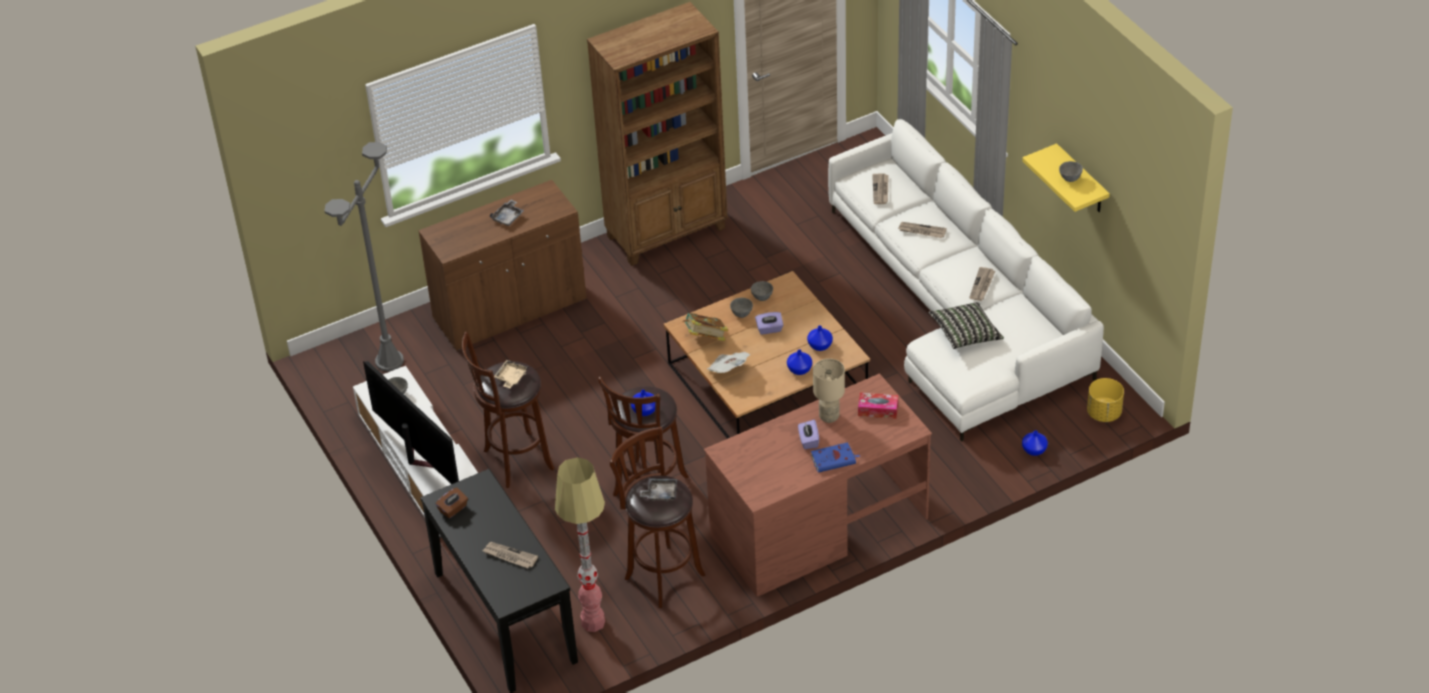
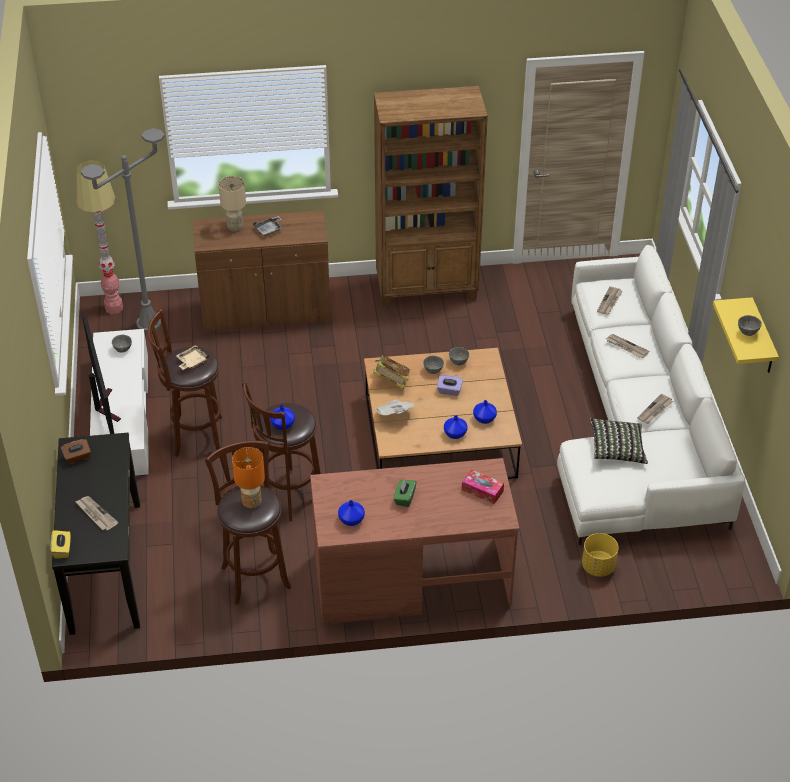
camera: 20 degrees right, 0 degrees up
(499, 600) = (62, 550): none -> yellow tissue box
(593, 622) = (173, 597): floor lamp -> floor lamp (114, 308)
(660, 493) = (251, 502): grey tray -> orange table lamp
(808, 441) = (404, 498): purple tissue box -> green tissue box
(829, 417) = (435, 483): beige table lamp -> beige table lamp (235, 227)
(834, 459) = (417, 523): blue book -> none
(1033, 450) = (640, 575): blue vase -> blue vase (351, 520)
(1104, 413) = (723, 563): yellow planter -> yellow planter (598, 567)

